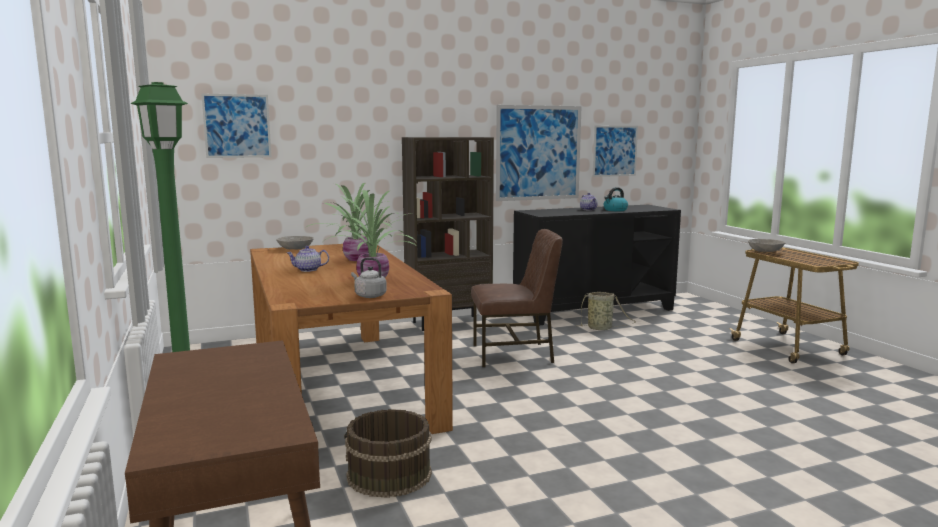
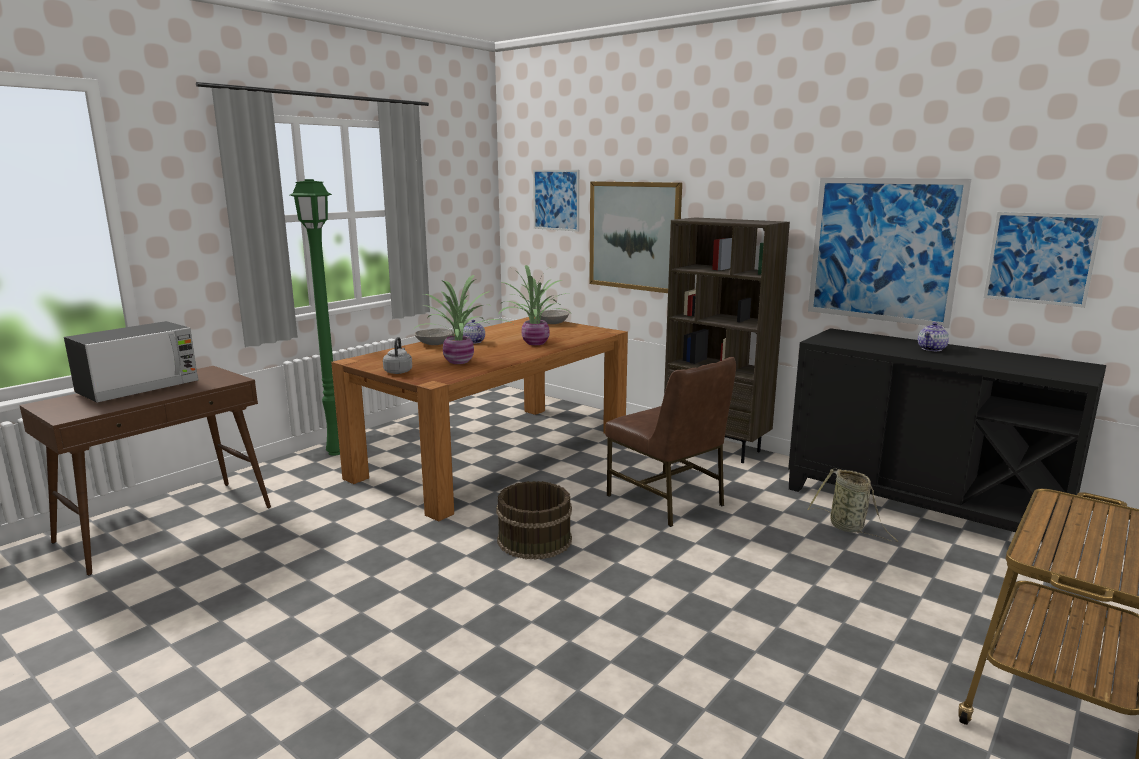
camera: 60 degrees right, 5 degrees up
(197, 392) = (139, 388): none -> microwave
(339, 157) = (634, 236): none -> picture
(389, 475) = (338, 520): brown bucket -> brown bucket (533, 540)
(615, 210) = (966, 359): kettle -> none
(765, 251) = (1070, 504): grey bowl -> grey bowl (435, 344)

